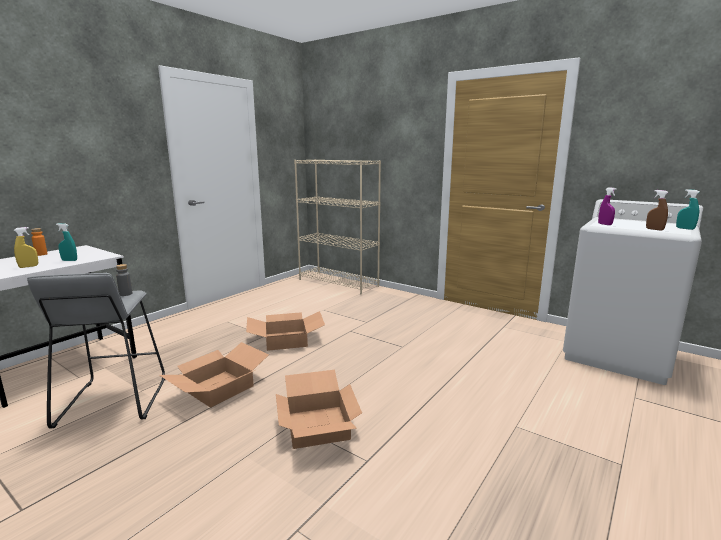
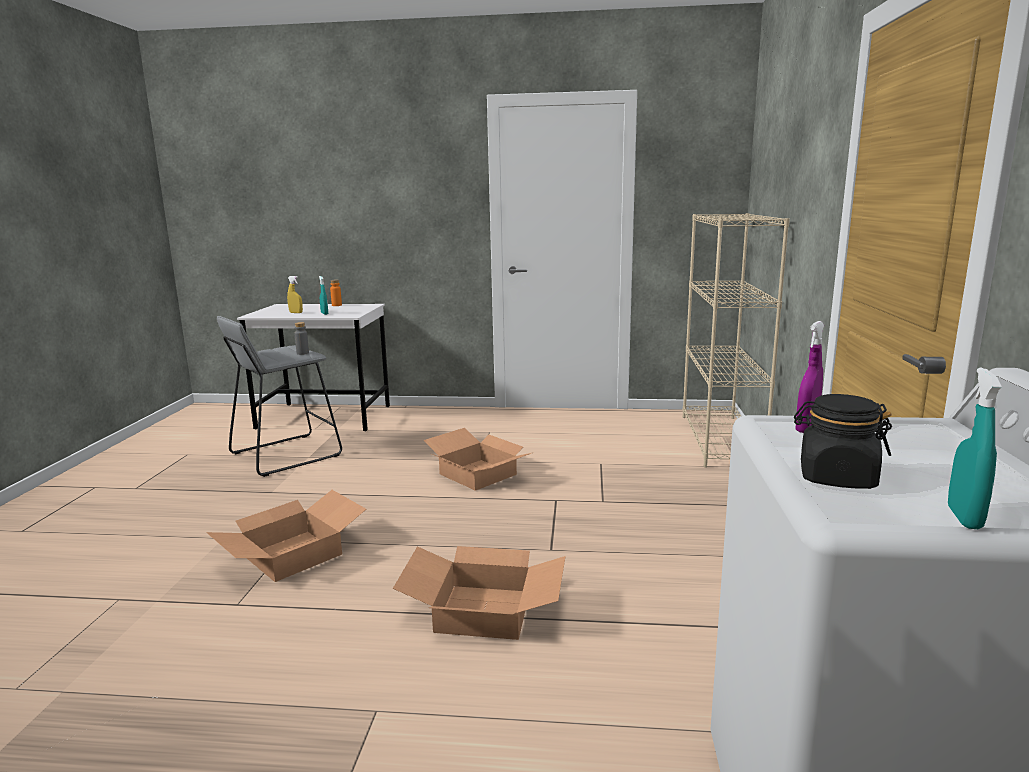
camera: 60 degrees right, 0 degrees up
(218, 388) = (335, 483): cardboard box -> cardboard box (481, 612)
(654, 229) = (836, 478): brown spray bottle -> black jar

